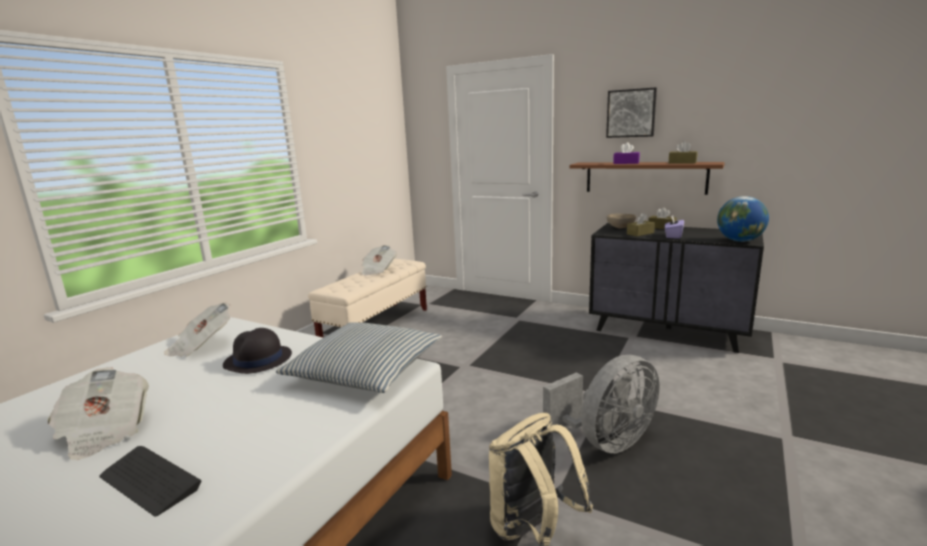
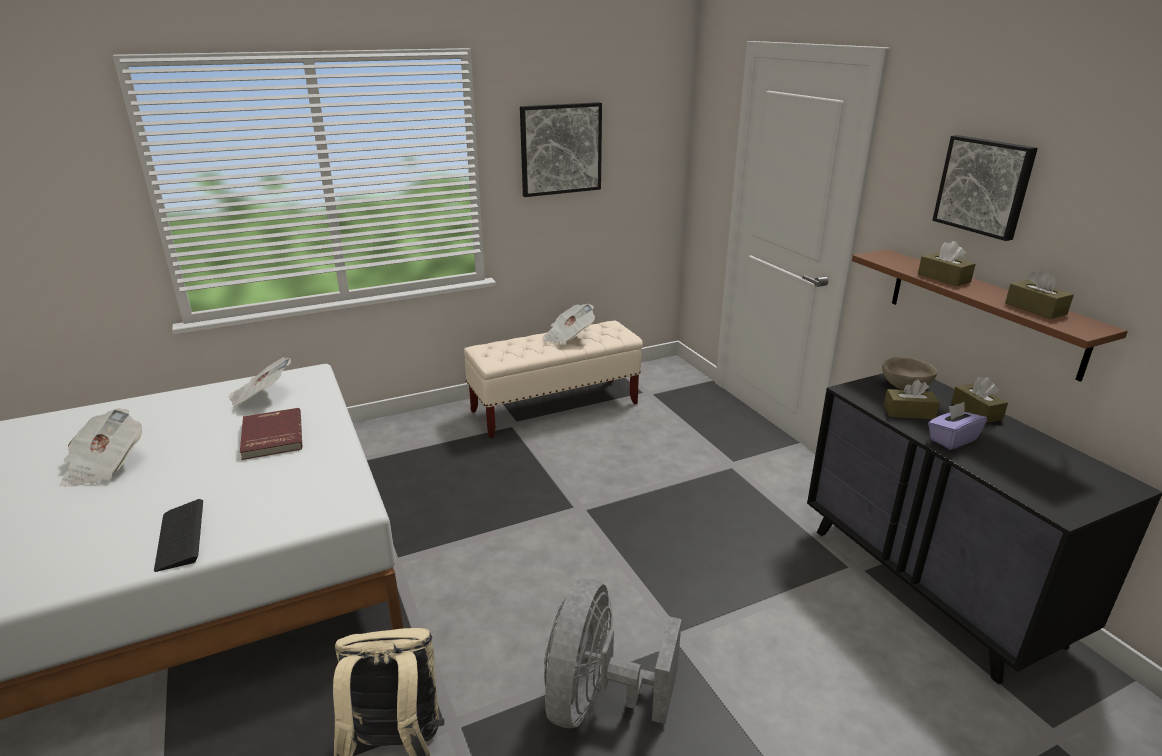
camera: 35 degrees right, 10 degrees up
(149, 481) = (67, 531): keyboard -> keyboard (180, 536)
(258, 360) = (271, 436): black hat -> red book
(341, 139) = (560, 149): none -> picture
(365, 370) = (320, 492): pillow -> none
(606, 441) = (598, 700): grey fan -> grey fan turned 105 degrees clockwise
(626, 163) = (943, 278): purple tissue box -> brown tissue box
(740, 241) = (1052, 499): globe -> none

